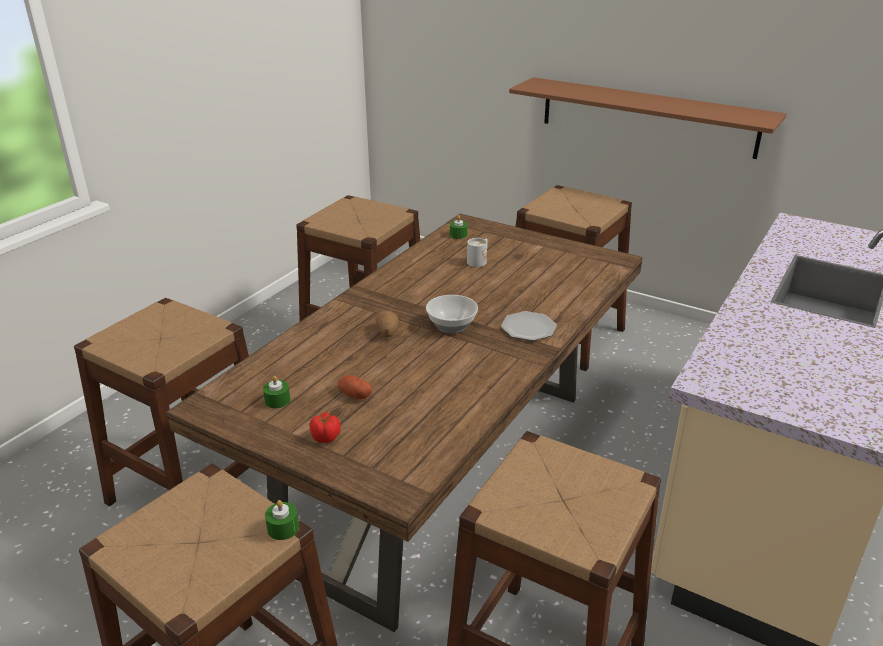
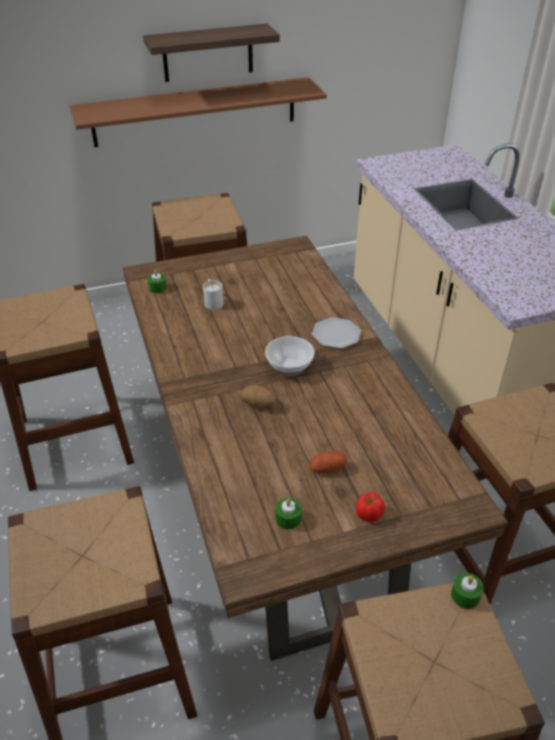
camera: 50 degrees left, 10 degrees up
(673, 58) = (208, 53): none -> shelf

